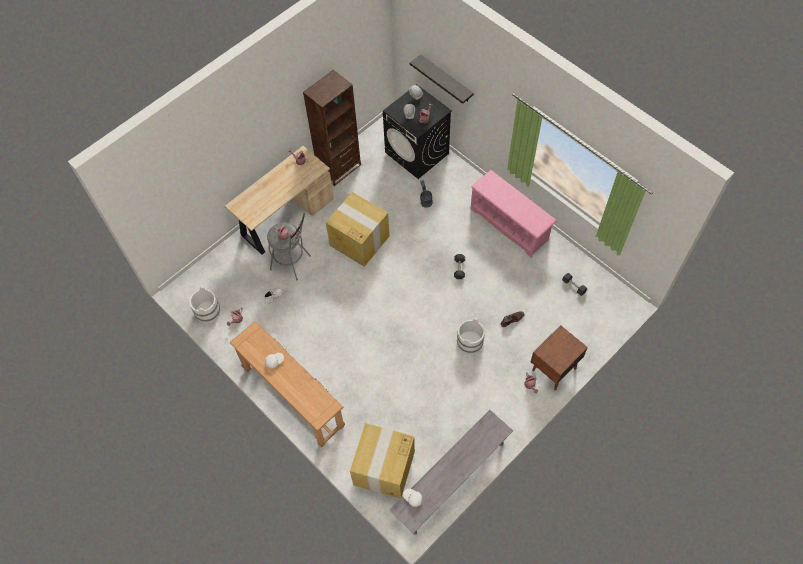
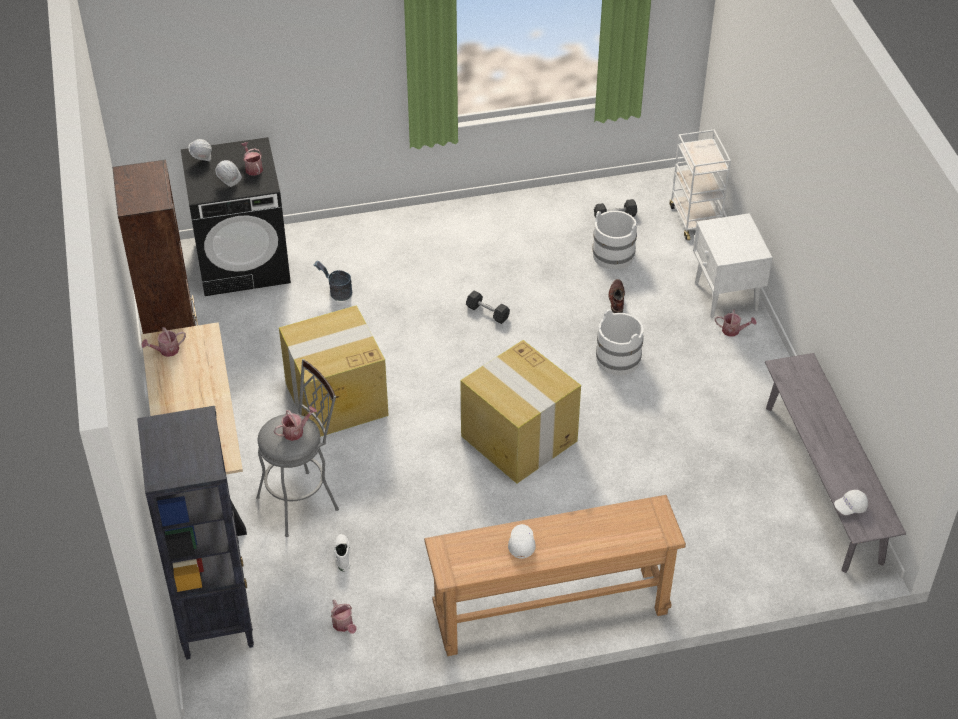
camera: 60 degrees left, 15 degrees down
(208, 312) = (292, 660): white bucket -> white bucket (613, 255)
(213, 270) = (215, 617): none -> black bookcase
(384, 469) = (755, 552): cardboard box -> cardboard box (520, 439)
(446, 79) = (241, 88): shelf -> none
(509, 224) = (462, 228): pink shoe rack -> none
(553, 369) = (726, 296): brown nightstand -> white nightstand
(602, 325) = (695, 219): none -> white cart

